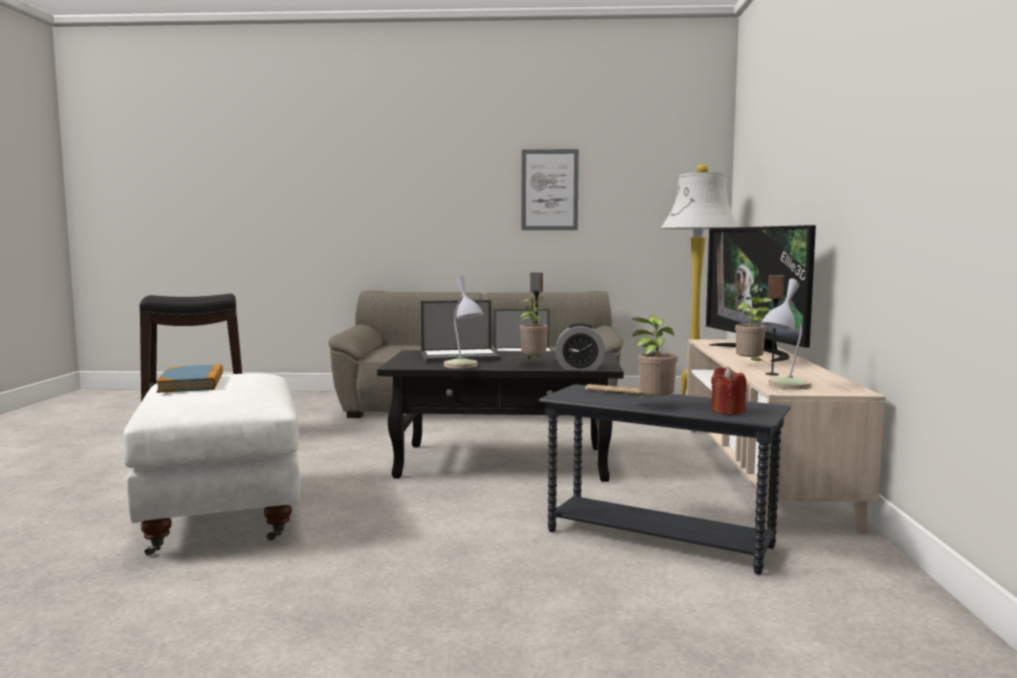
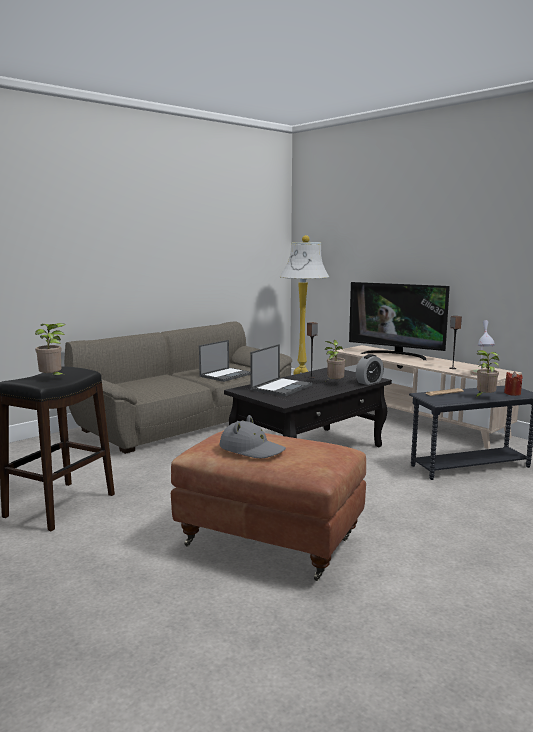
camera: 45 degrees left, 5 degrees up
(192, 383) = (251, 449): book -> grey hat
(224, 513) = (271, 540): white ottoman -> brown ottoman
(464, 366) = (317, 394): table lamp -> none
(549, 190) = (195, 249): picture -> none
(751, 365) = (426, 364): potted plant -> potted plant (52, 379)

